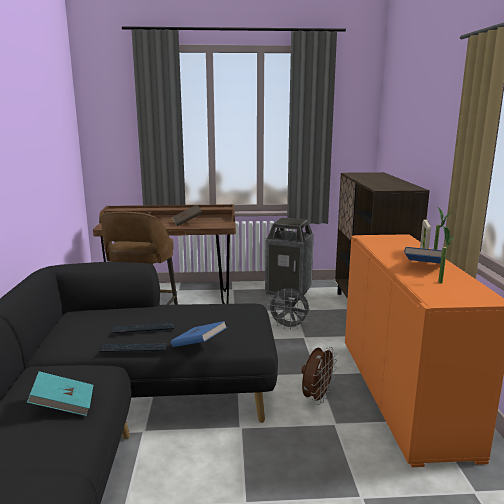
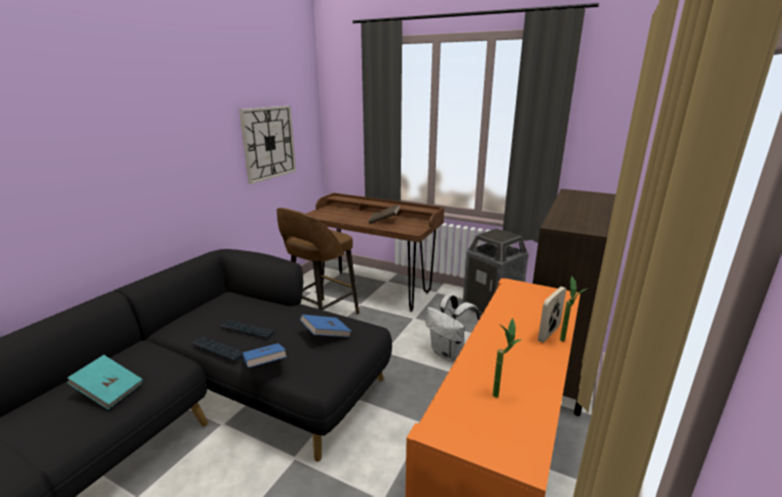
camera: 30 degrees right, 5 degrees up
(52, 151) = (269, 143): none -> wall clock
(289, 327) = (449, 354): grey fan -> white backpack
(316, 398) = (395, 456): brown fan -> none
(423, 267) = (514, 358): blue book -> blue book (326, 335)

